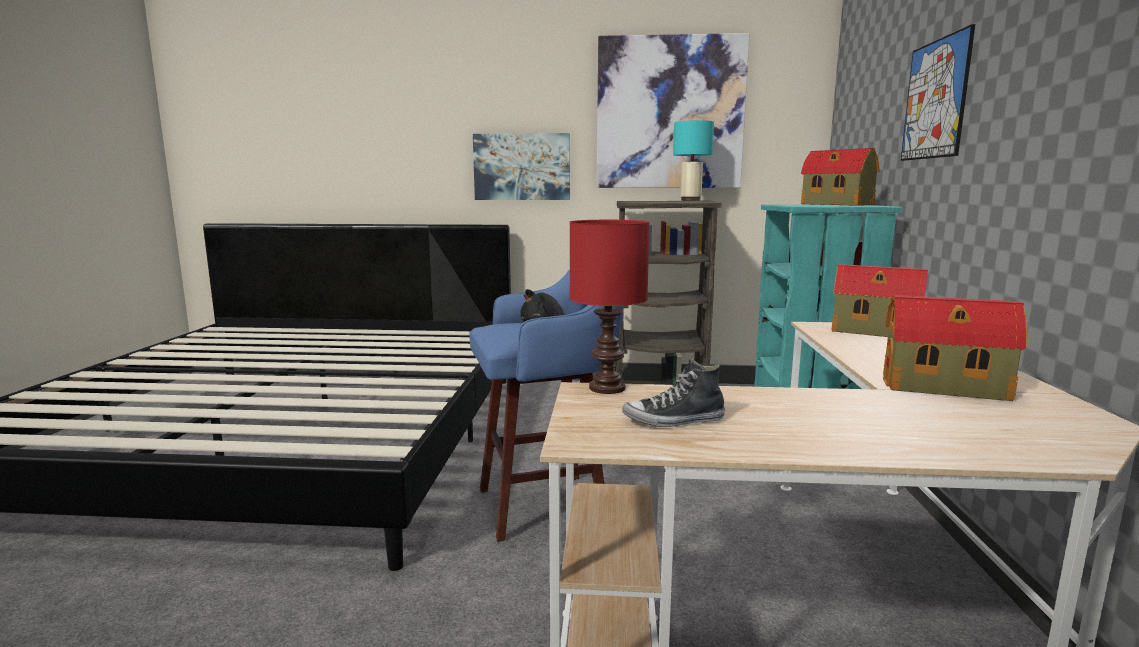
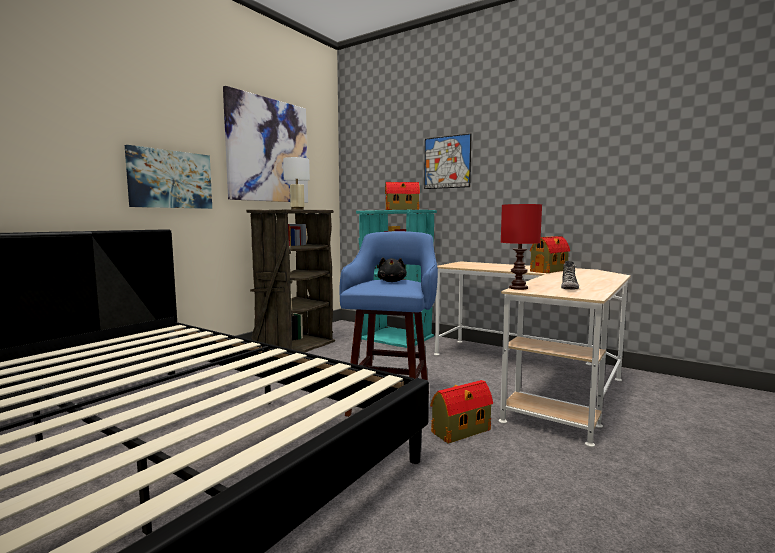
camera: 60 degrees left, 5 degrees down
(690, 200) = (297, 209): turquoise table lamp -> white table lamp
(872, 331) = (466, 264): toy house -> toy house (460, 431)

